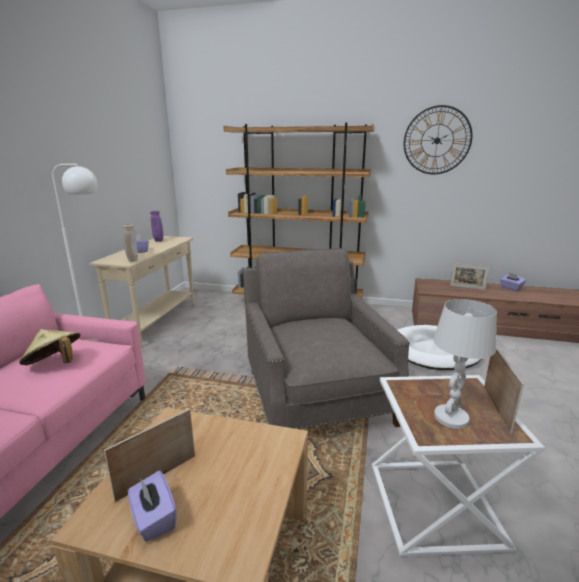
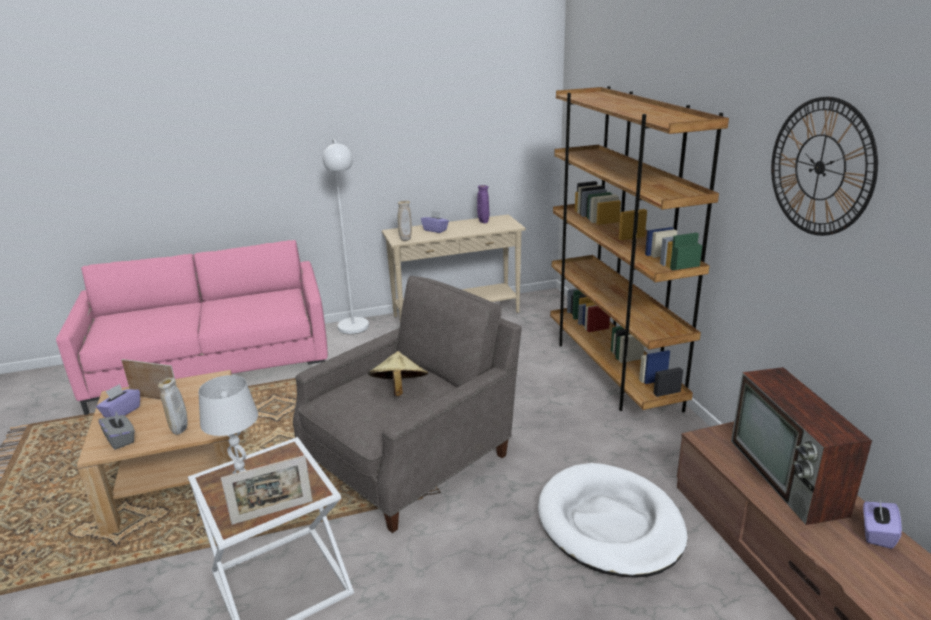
camera: 60 degrees right, 5 degrees up
(55, 364) = (251, 308): beige hat -> beige hat (399, 390)
(233, 528) = (120, 439): none -> grey tissue box
(266, 465) = (180, 431): none -> beige vase
(467, 287) = (788, 478): picture frame -> television

